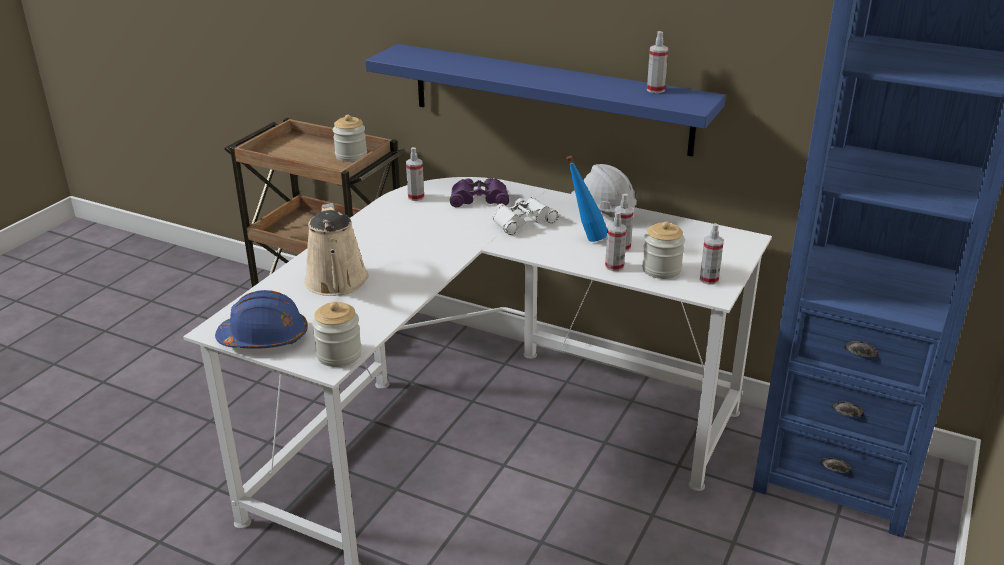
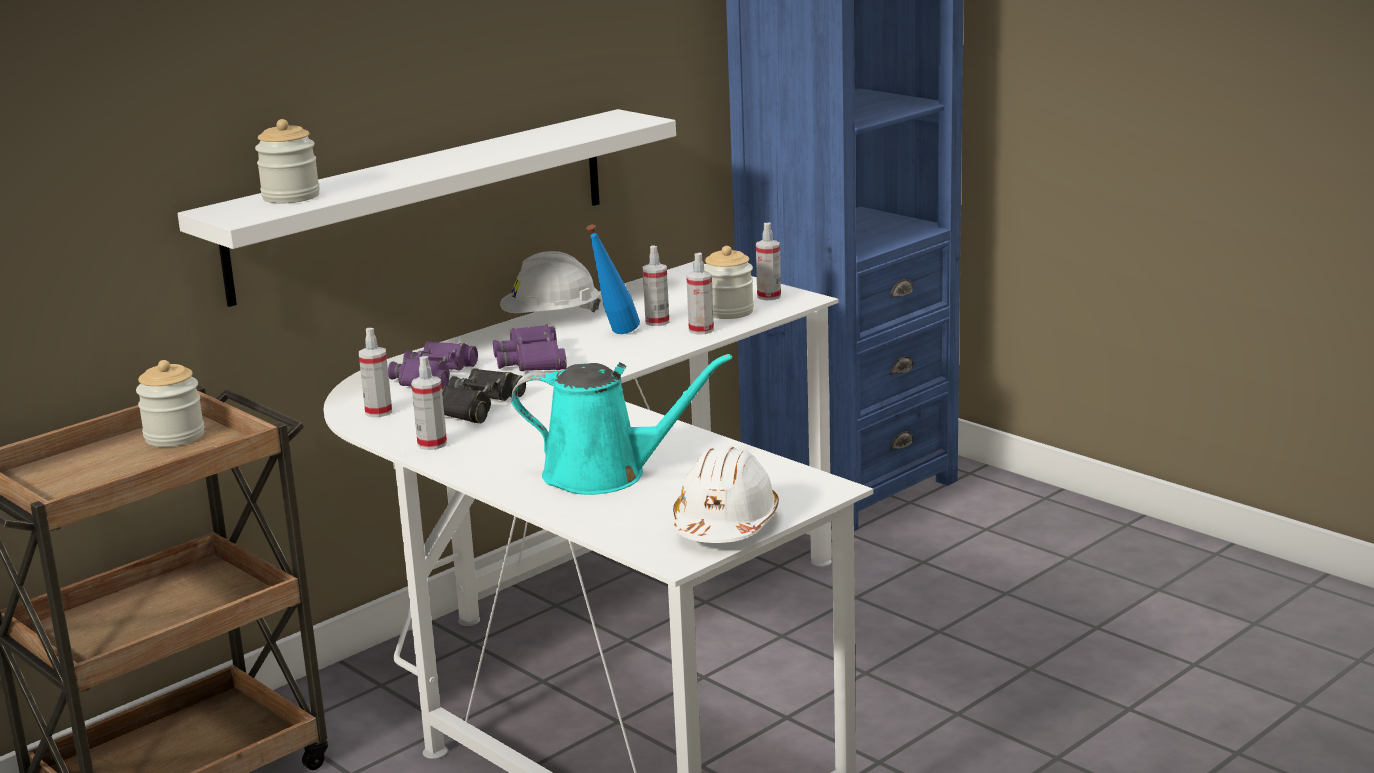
camera: 70 degrees left, 10 degrees down
(264, 338) = (725, 524): blue hard hat -> white hard hat
(337, 283) = (605, 474): beige watering can -> turquoise watering can
(339, 355) = (803, 481): jar -> jar (291, 197)
(435, 221) = (476, 406): none -> black binoculars
(522, 221) = (532, 360): white binoculars -> purple binoculars
(549, 98) = (422, 203): blue shelf -> white shelf
(655, 90) = (570, 126): spray bottle -> spray bottle (432, 444)

